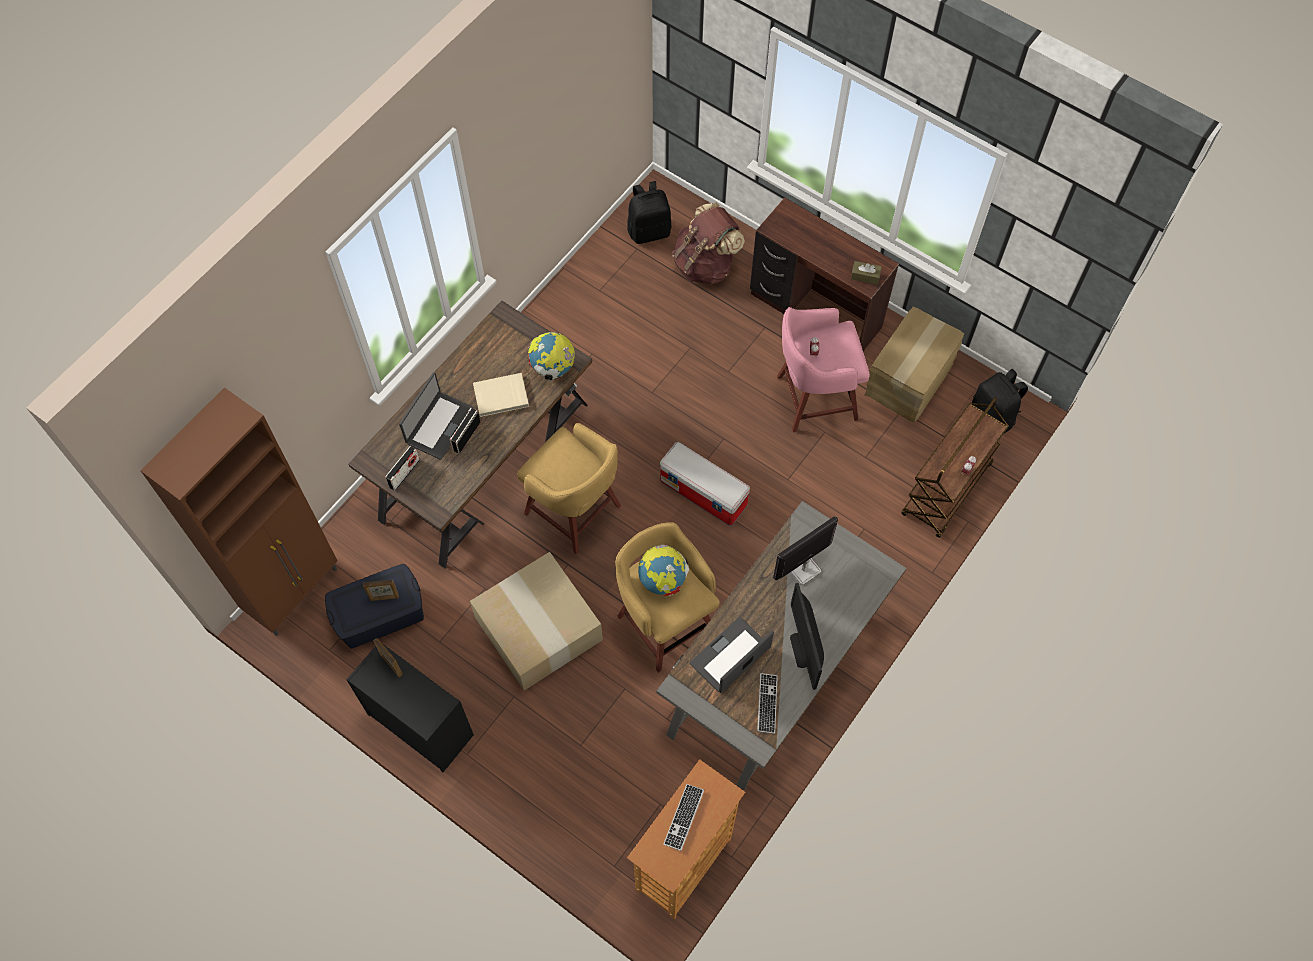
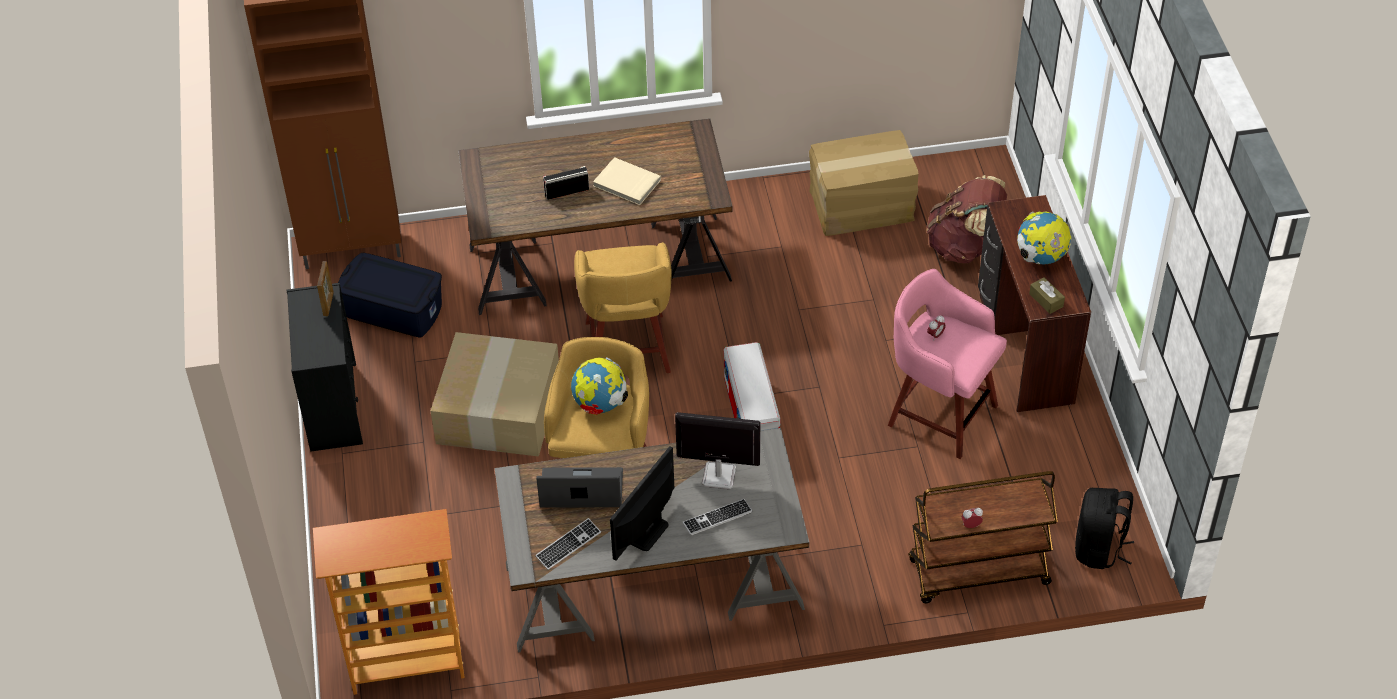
camera: 45 degrees right, 15 degrees down
(384, 598) = (399, 286): picture frame -> none
(404, 473) = (490, 184): radio -> none
(439, 425) = (555, 170): laptop -> none
(552, 367) = (692, 191): globe -> globe (1040, 257)
(649, 231) = (944, 189): black backpack -> none
(683, 817) = (385, 536): keyboard -> keyboard (717, 518)
(910, 380) = (1050, 463): cardboard box -> cardboard box (861, 206)

